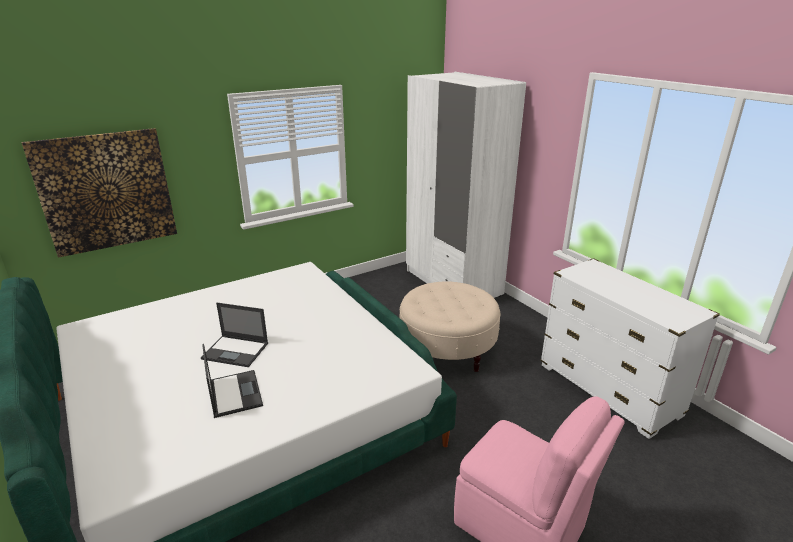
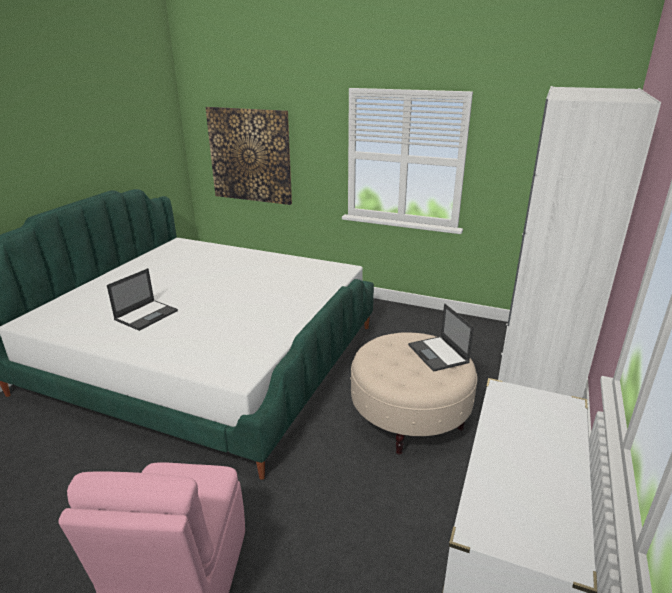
camera: 55 degrees right, 0 degrees up
(236, 351) = (197, 294): laptop -> laptop (438, 354)

